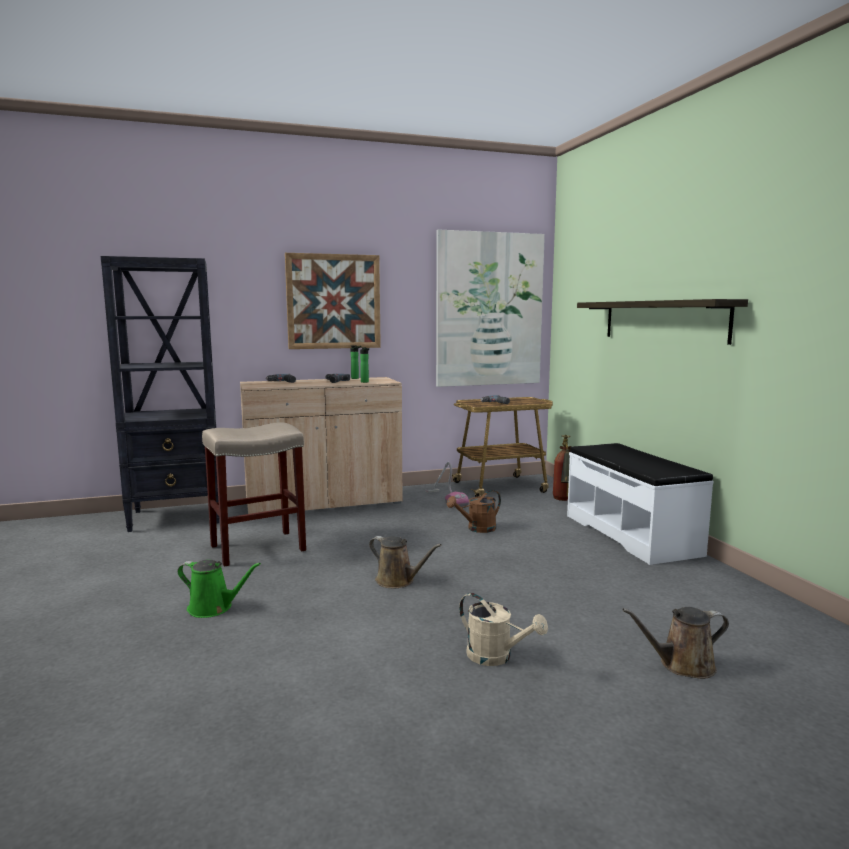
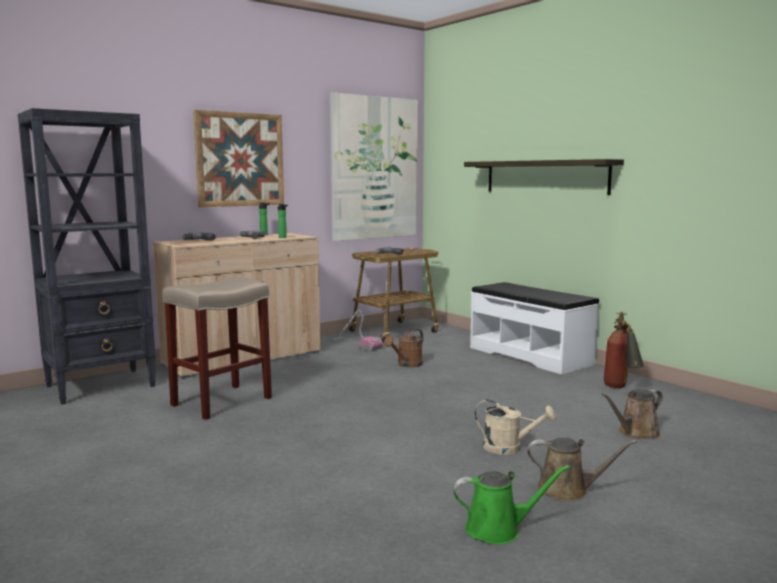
camera: 20 degrees left, 0 degrees up
(213, 608) = (236, 451): green watering can -> green watering can (498, 529)
(398, 581) = (380, 410): brown watering can -> brown watering can (568, 490)
(563, 501) = (457, 337): fire extinguisher -> fire extinguisher (620, 388)

